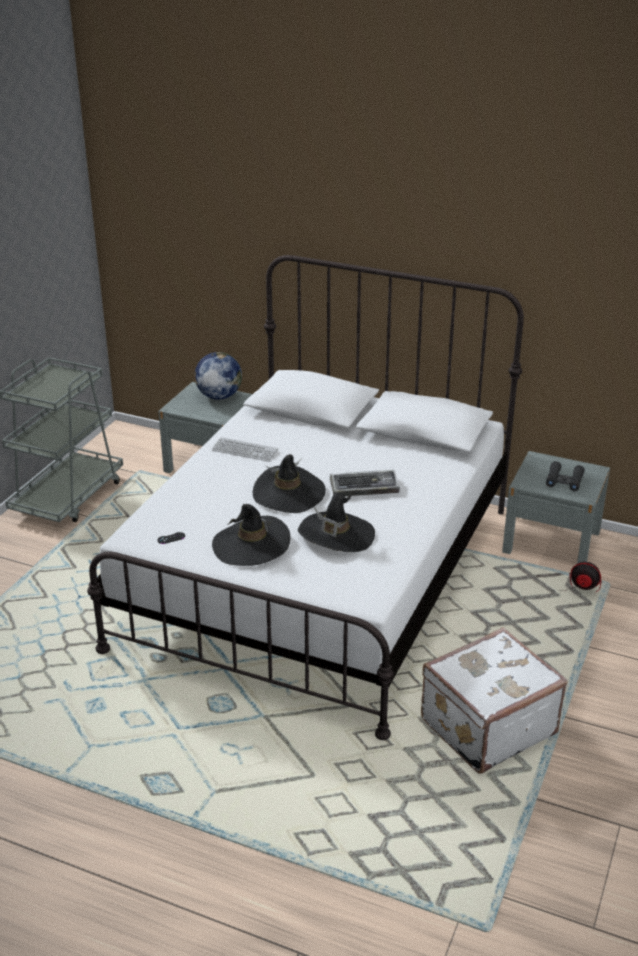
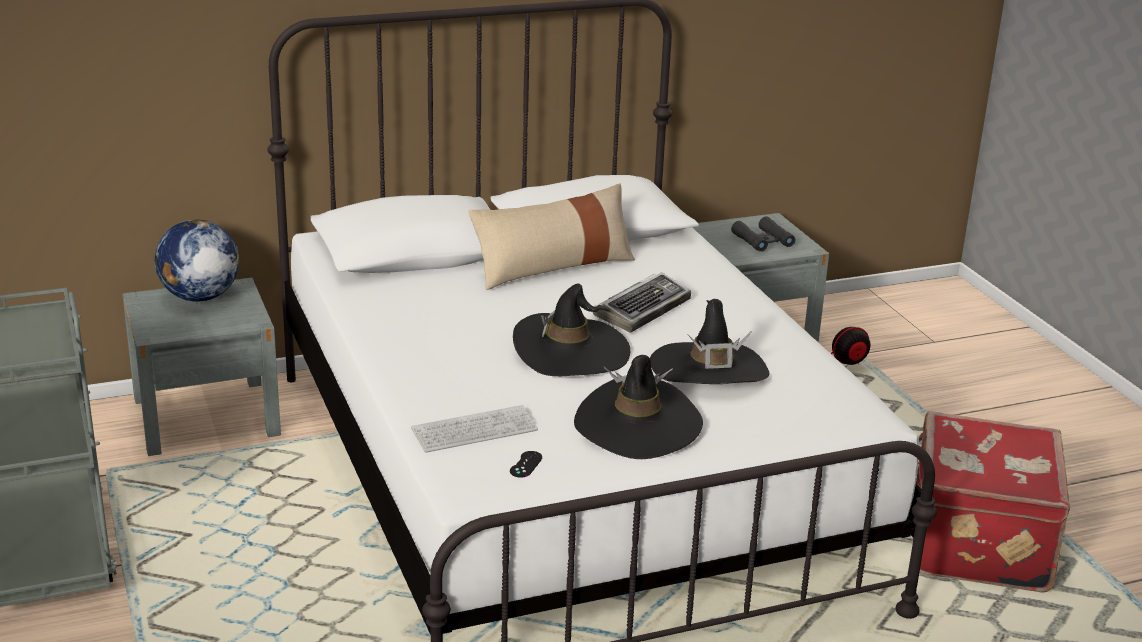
camera: 45 degrees left, 5 degrees down
(244, 450) = (423, 327): keyboard -> keyboard (474, 431)
(362, 445) = (553, 267): none -> beige pillow
(486, 726) = (975, 544): white suitcase -> red suitcase

